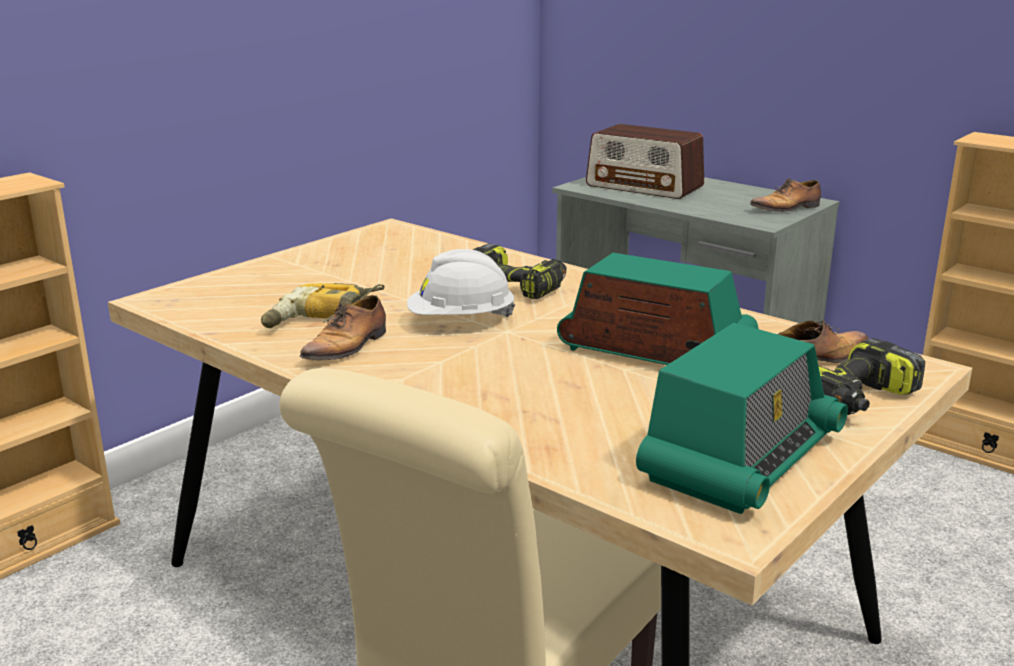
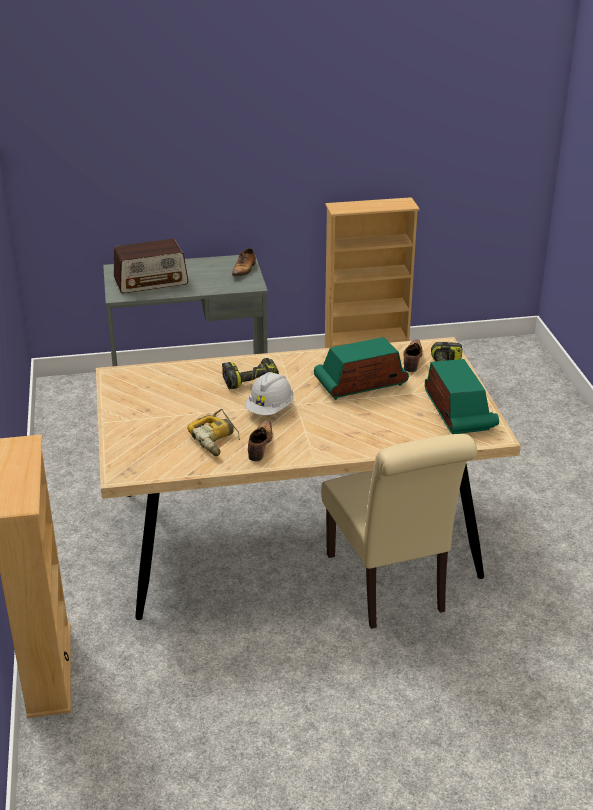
camera: 50 degrees left, 10 degrees up
(347, 347) = (260, 445): shoe -> shoe turned 150 degrees counterclockwise

